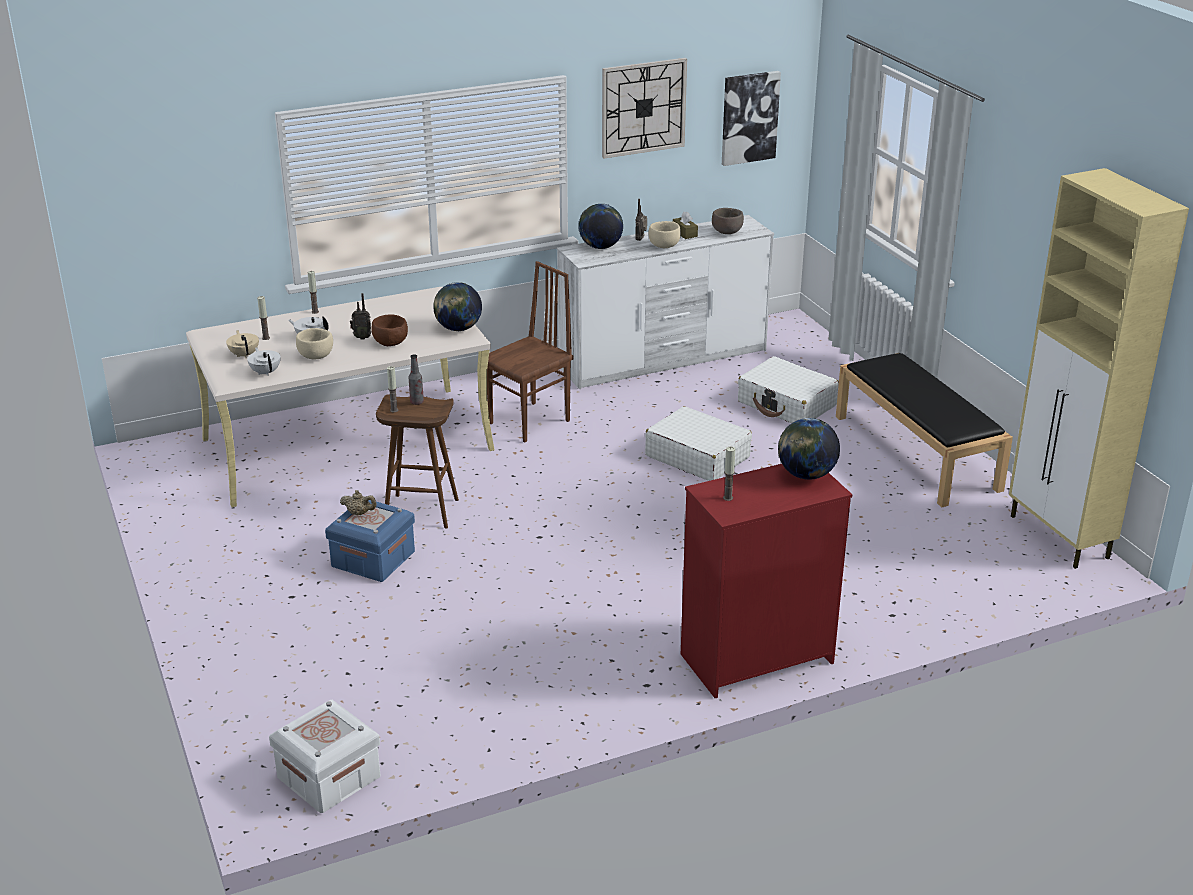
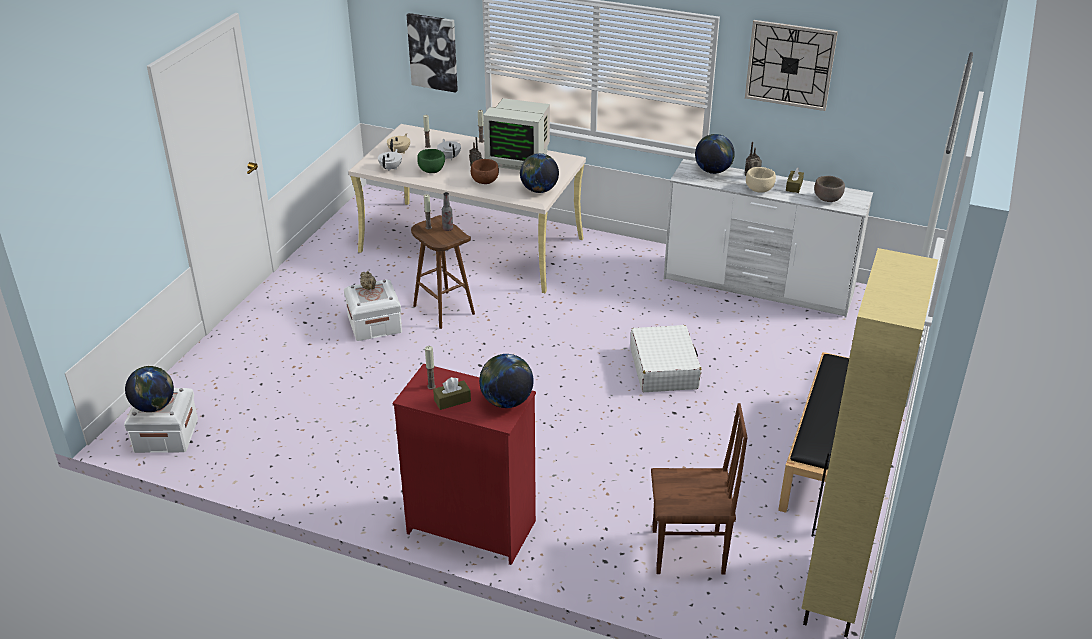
camera: 45 degrees right, 5 degrees up
(316, 357) = (432, 171): beige bowl -> green bowl
(328, 735) = (154, 407): none -> globe
(373, 559) = (374, 324): blue storage box -> white storage box
(385, 311) = (519, 158): none -> monitor
(531, 422) = (596, 286): brown chair -> brown chair (689, 553)
(749, 117) = (899, 104): picture -> picture (433, 52)
(765, 498) = (452, 400): none -> brown tissue box
(787, 404) = (793, 366): white suitcase -> none

